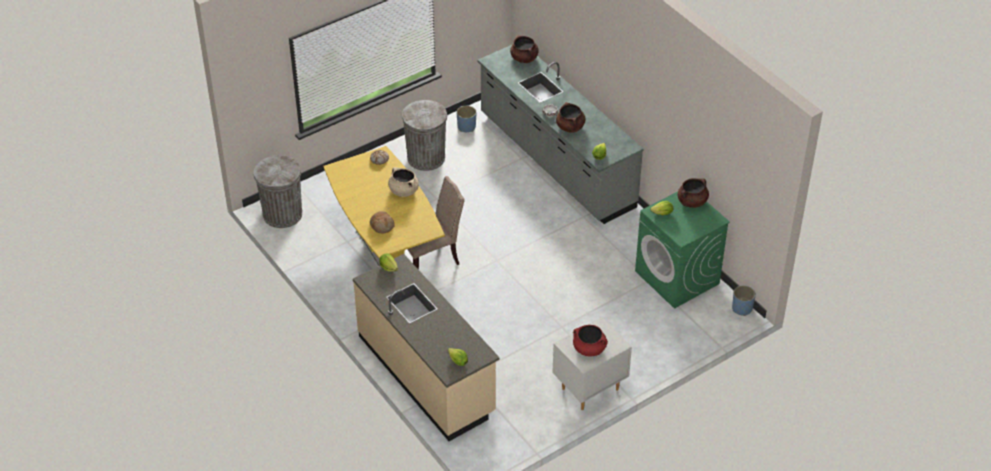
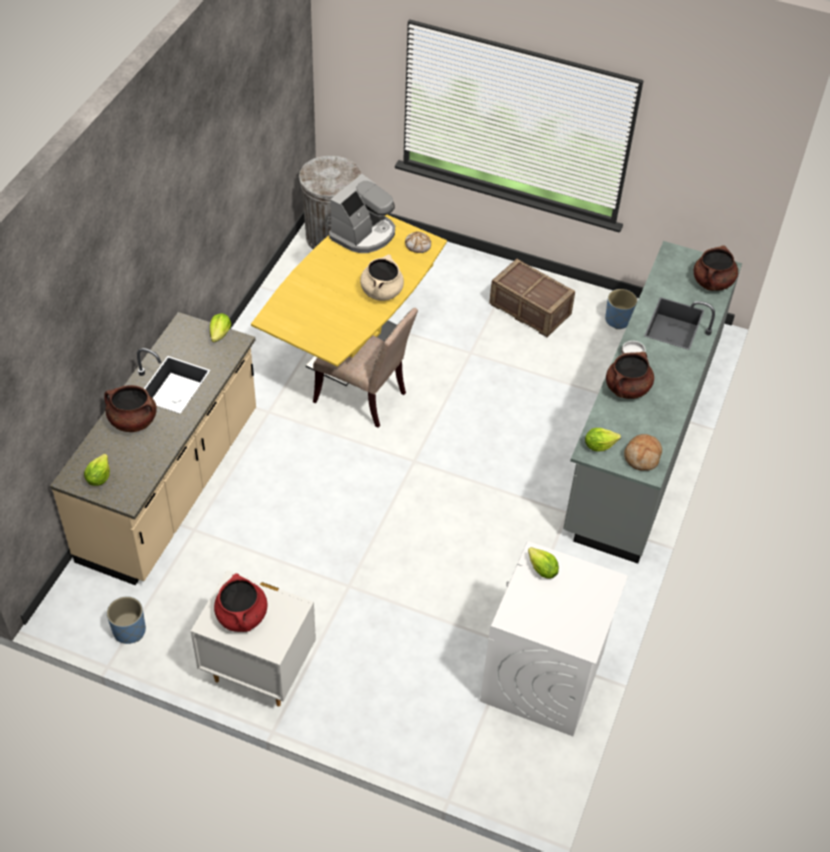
camera: 55 degrees right, 5 degrees up
(348, 177) = (364, 234): none -> coffee machine
(382, 225) = (306, 301): bread -> bread (642, 457)
(426, 158) = (530, 310): grey trash can -> crate
(677, 277) = (543, 677): green washing machine -> white washing machine
(692, 202) = (596, 595): brown cooking pot -> brown cooking pot (133, 421)
(742, 308) = (546, 790): blue planter -> blue planter (129, 630)

